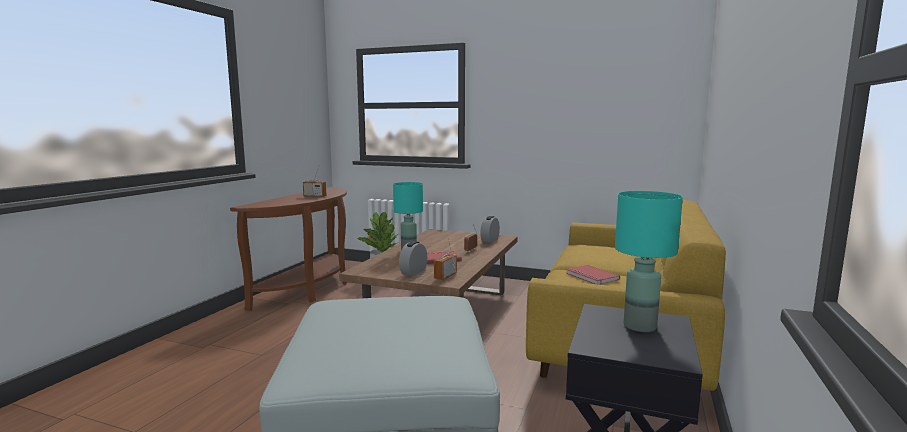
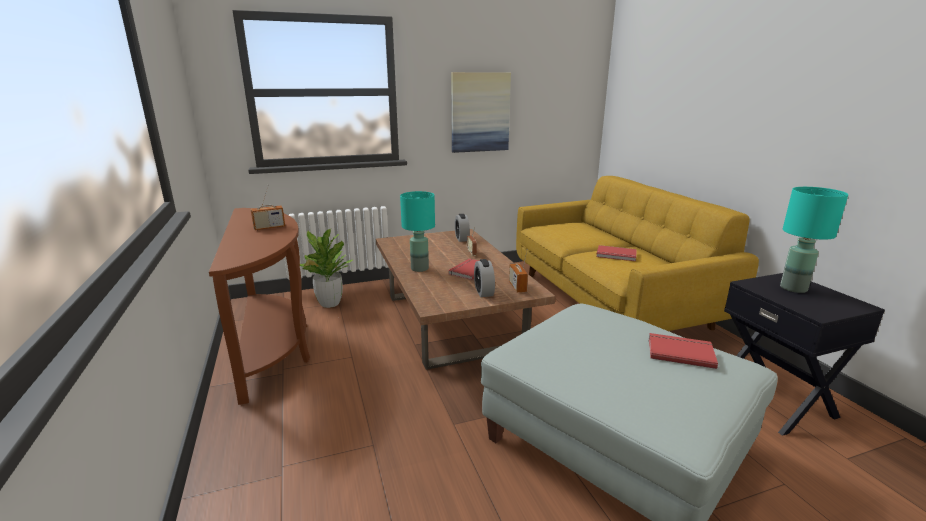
camera: 40 degrees left, 10 degrees up
(430, 340) = (680, 351): none -> red book
(543, 124) = (480, 112): none -> picture

